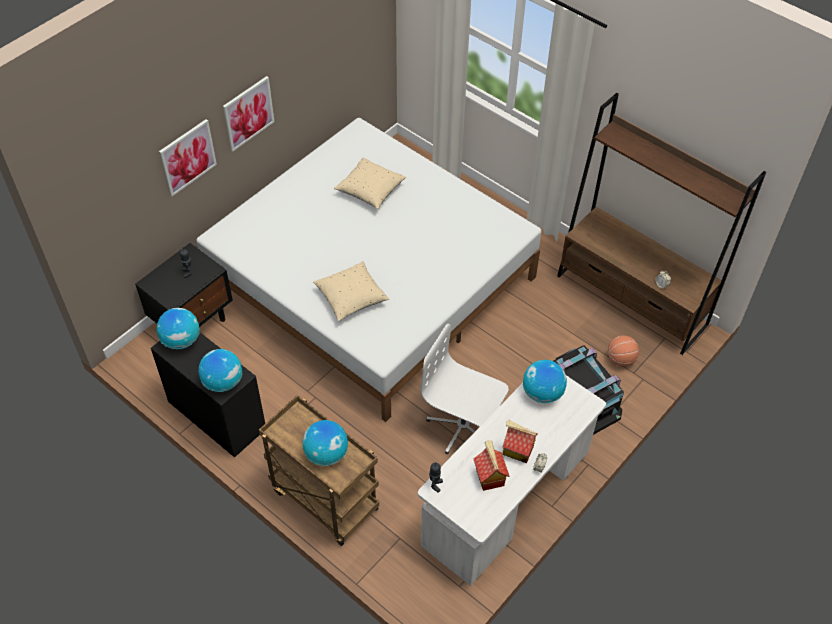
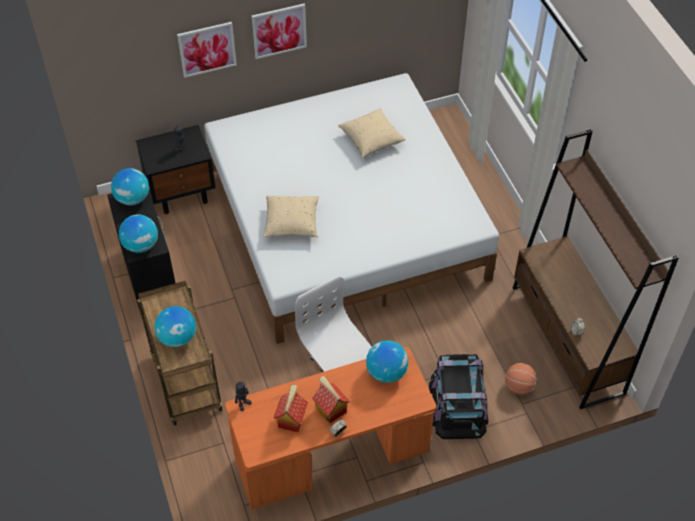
camera: 30 degrees right, 0 degrees up
(506, 499) = (332, 456): white desk -> orange desk

